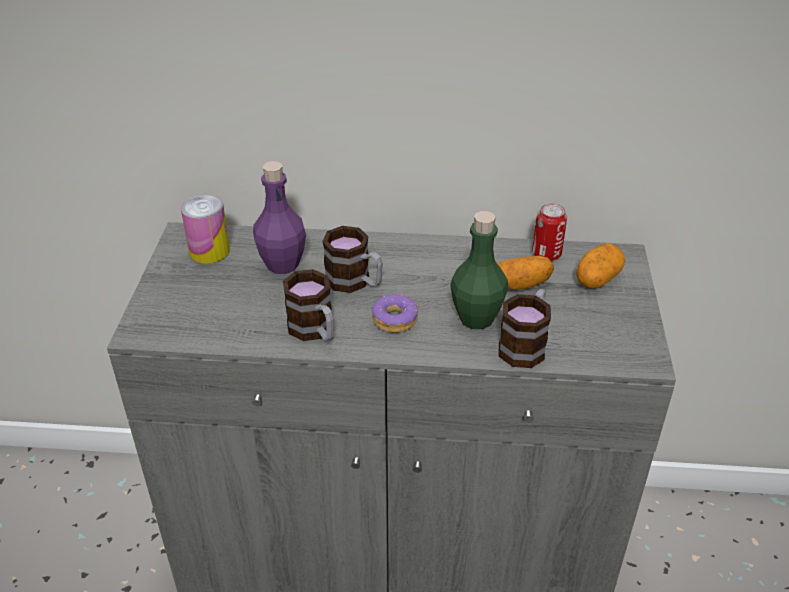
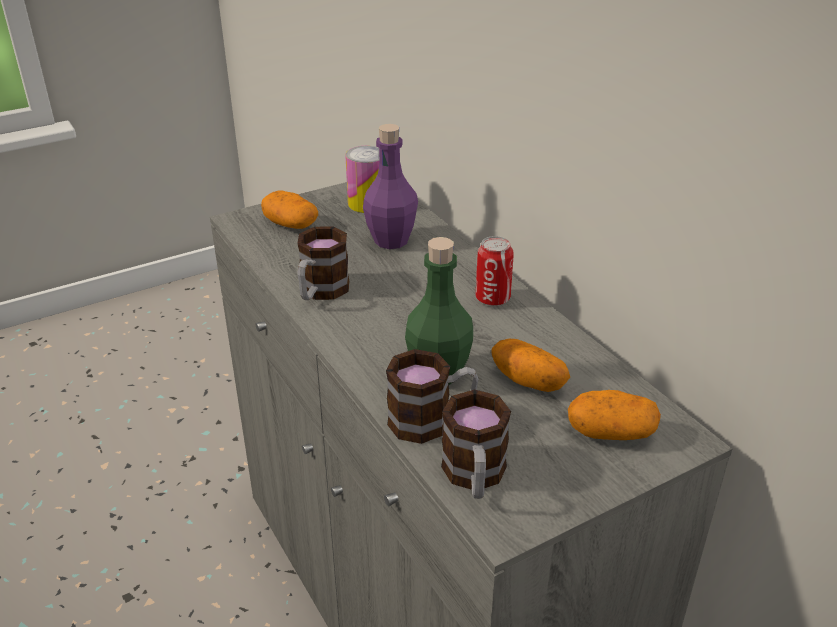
camera: 55 degrees right, 5 degrees down
(188, 306) = (290, 225): none -> potato
(355, 282) = (410, 284): mug -> mug (474, 477)
(394, 319) = (381, 326): donut -> none
(546, 254) = (605, 379): can -> can (492, 298)

